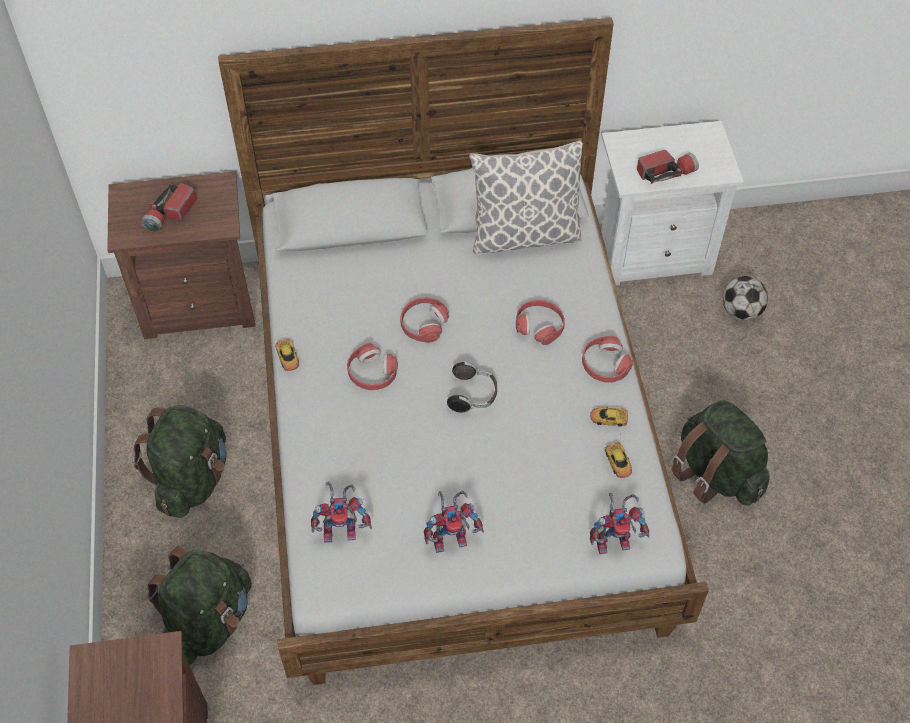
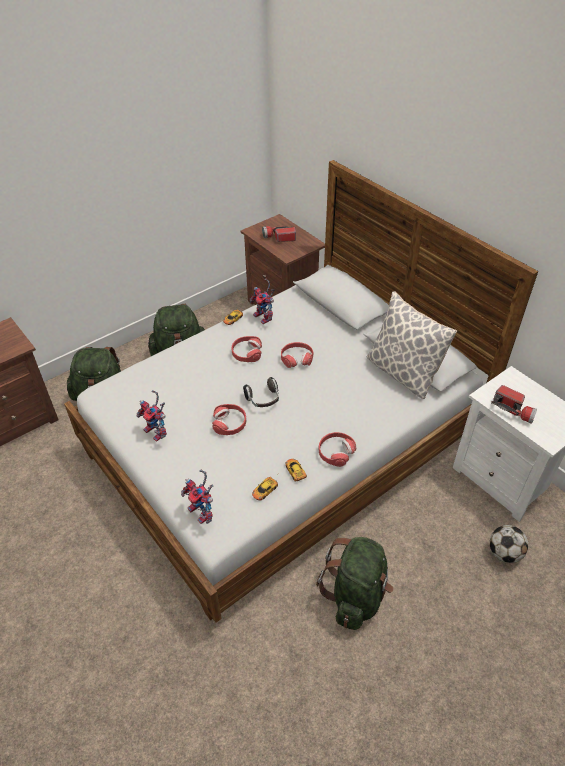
camera: 60 degrees right, 10 degrees down
(342, 529) = (135, 385): toy robot -> toy robot (265, 318)
(539, 326) = (339, 408): red headphones -> red headphones (229, 423)

